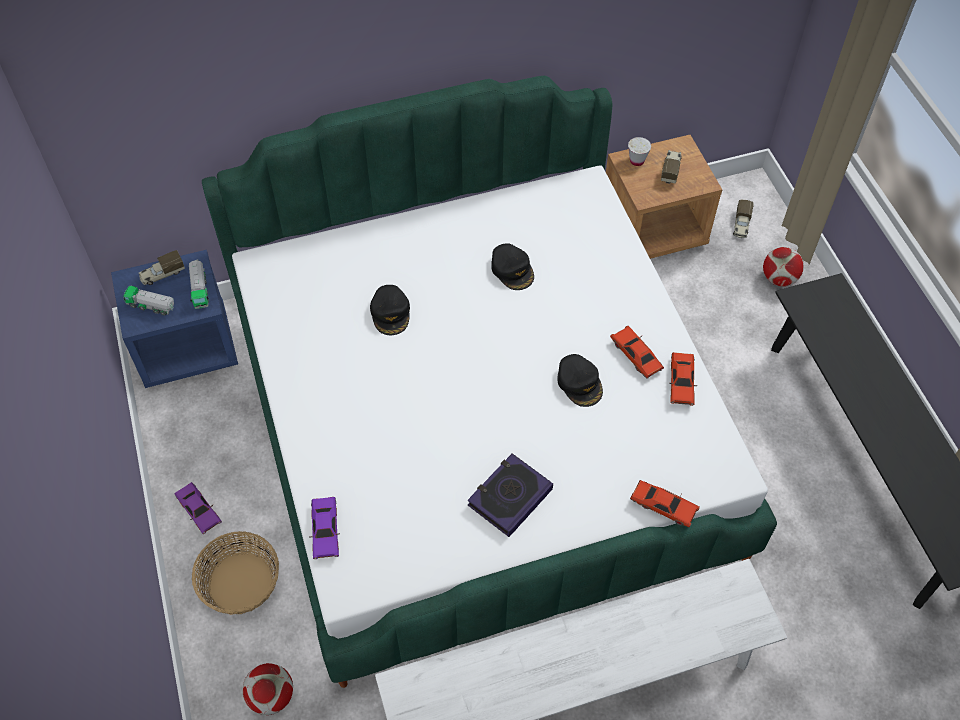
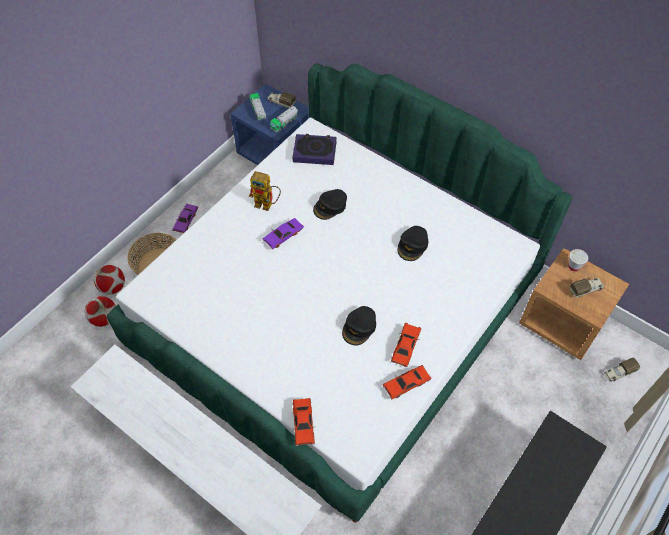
camera: 55 degrees right, 0 degrees up
(325, 531) = (168, 262): purple toy car -> purple toy car (283, 236)
(330, 374) = (267, 204): none -> toy robot
(509, 497) = (251, 336): book -> book (314, 152)
(779, 278) = (596, 422): football -> football (113, 287)

